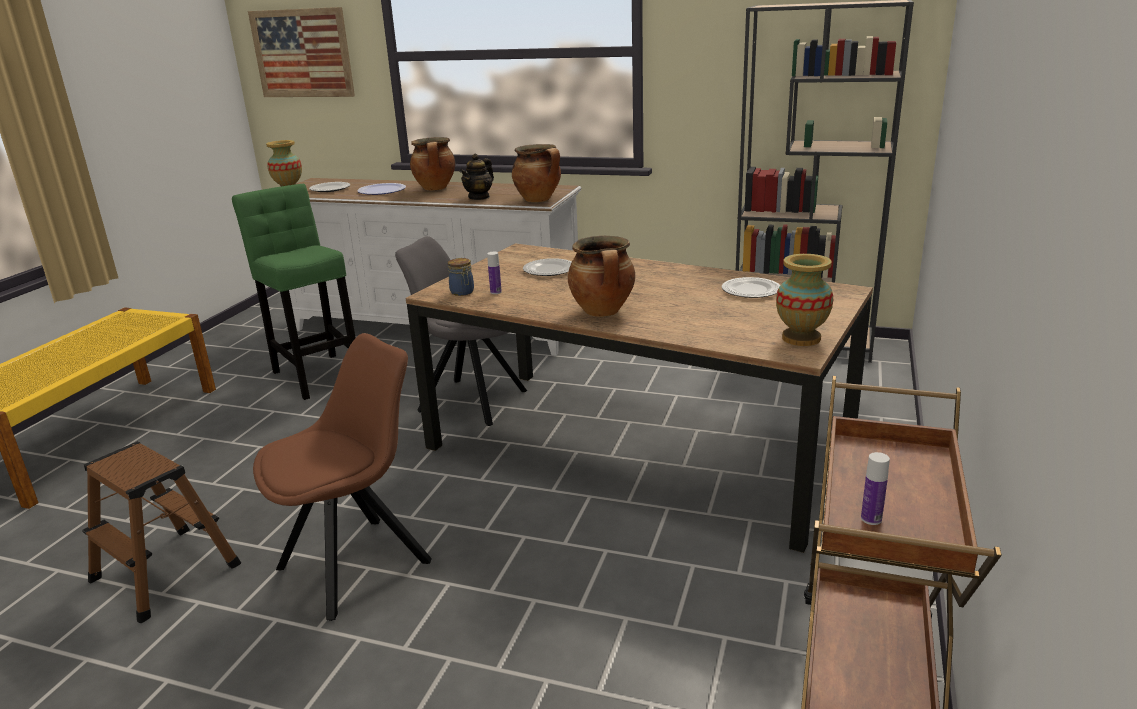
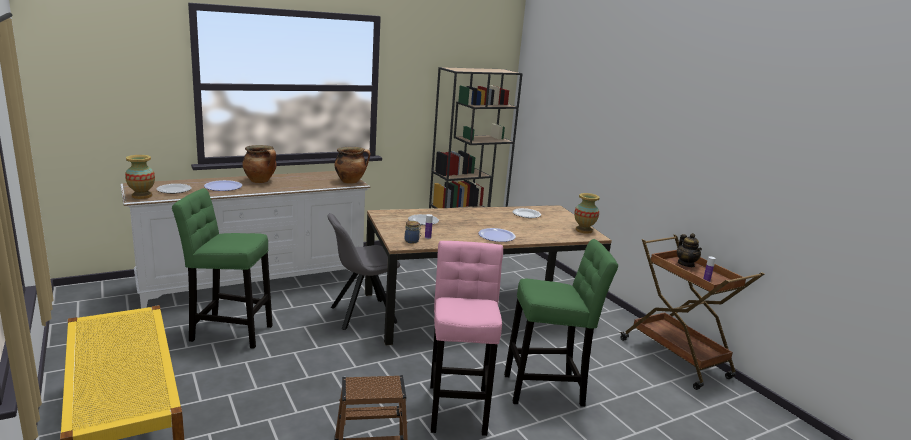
camera: 50 degrees left, 5 degrees down
(302, 53) = (105, 82): picture -> none
(356, 565) = (458, 406): brown chair -> pink stool
(479, 197) = (309, 184): teapot -> teapot (686, 264)
(508, 611) = (548, 389): none -> green stool
(603, 312) = (497, 236): cooking pot -> plate

